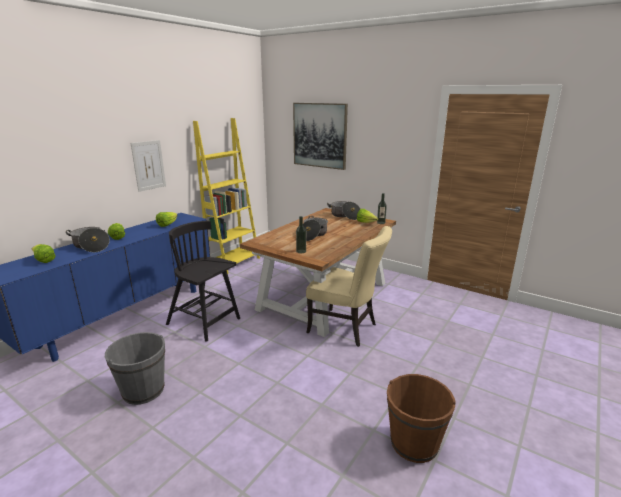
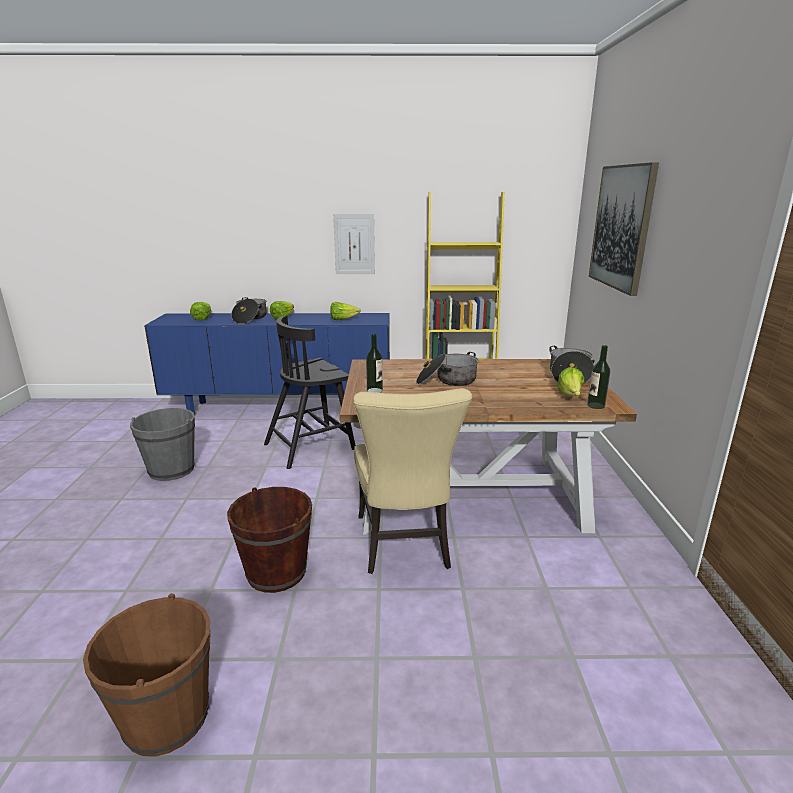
camera: 55 degrees right, 0 degrees up
(204, 321) = (311, 446): black chair -> black chair turned 120 degrees counterclockwise
(329, 375) = (276, 572): none -> brown bucket

